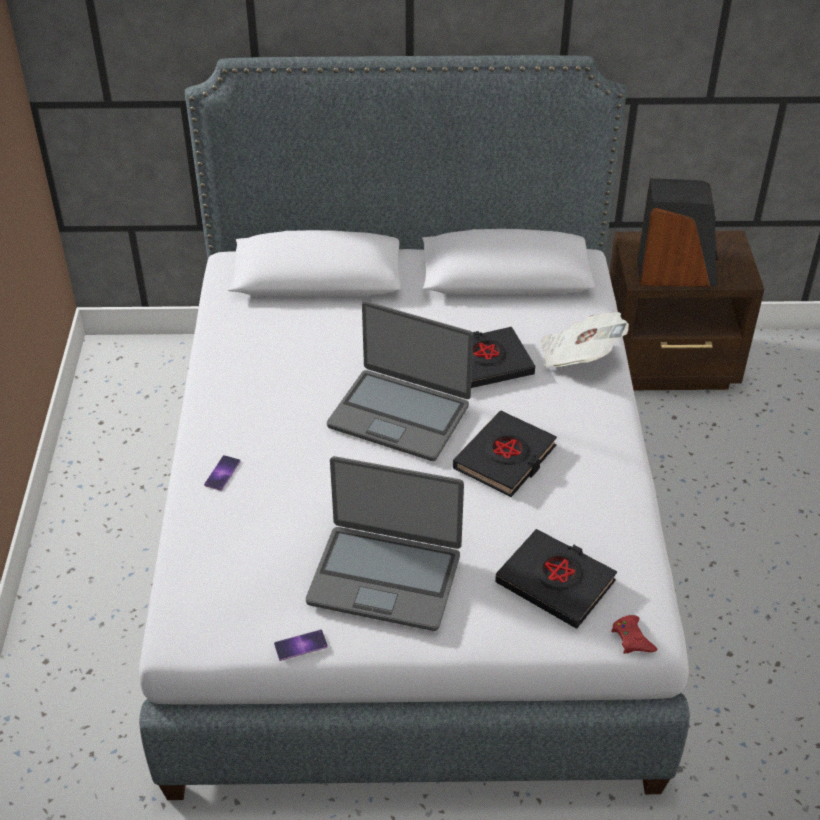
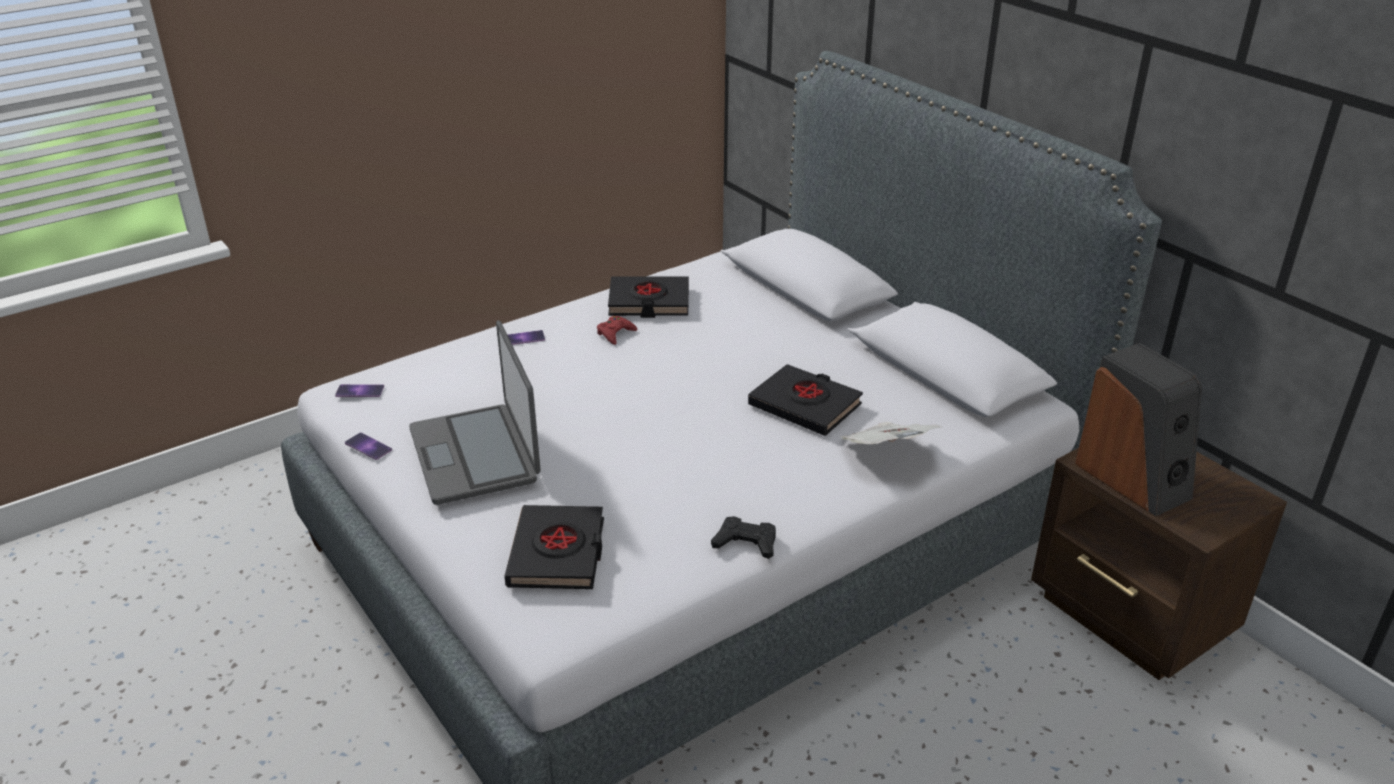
camera: 55 degrees right, 10 degrees down
(201, 618) = (359, 391): none -> phone
(399, 415) = (681, 388): laptop -> none
(505, 458) = (691, 464): black book -> black book (649, 302)
(621, 476) = (746, 542): none -> black game controller
(632, 638) = (527, 631): red game controller -> red game controller (615, 333)

